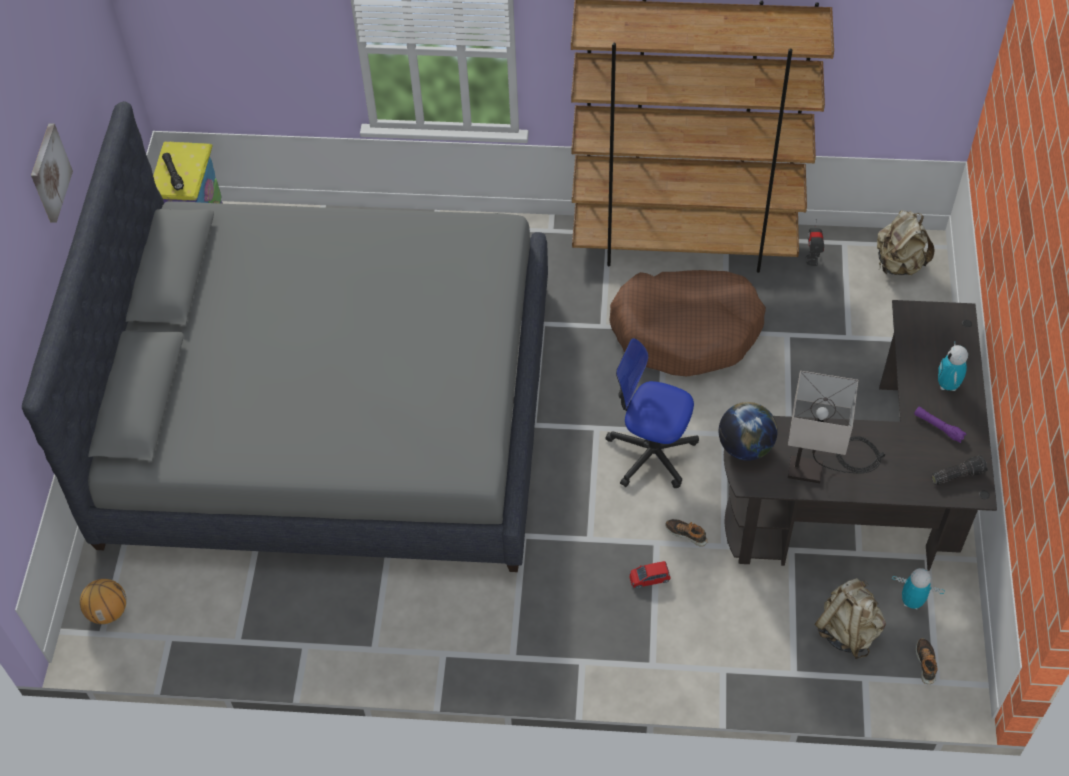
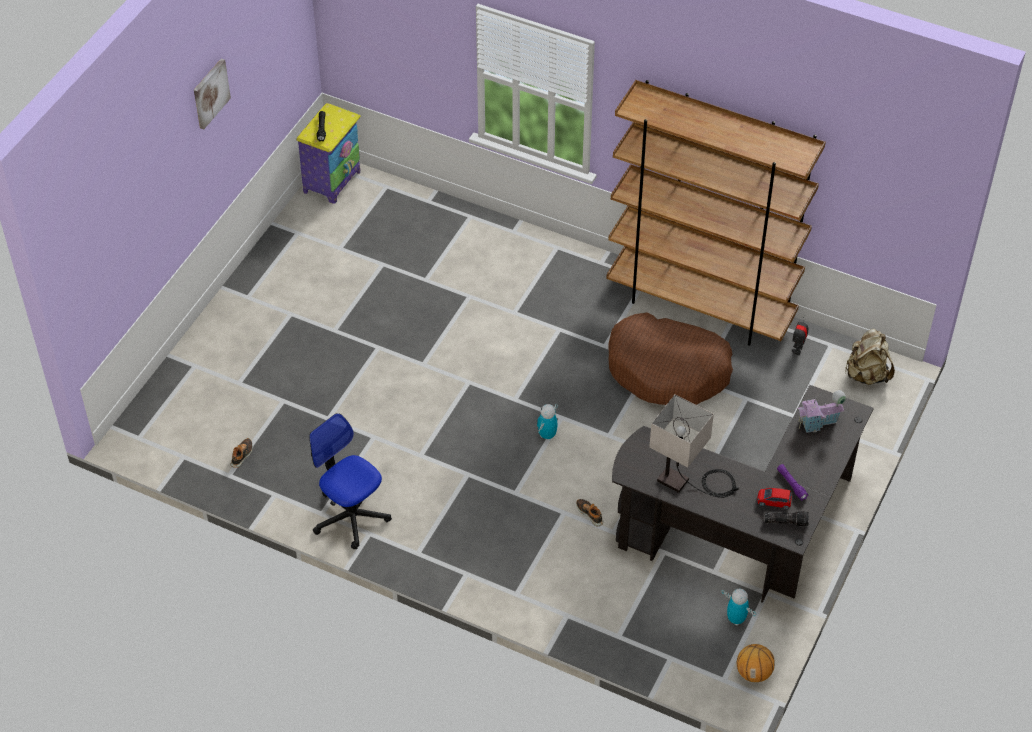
camera: 20 degrees right, 5 degrees down
(108, 611) = (150, 425): basketball -> basketball (753, 672)
(330, 410) = (369, 340): grey bed -> none
(649, 578) = (545, 535): red toy car -> red toy car (773, 501)
(651, 452) = (593, 448): office chair -> office chair (351, 516)
(745, 447) = (637, 450): globe -> none
(847, 630) = (675, 621): beige backpack -> none
(926, 663) = (723, 664): shoe -> shoe (242, 455)
(927, 342) = (818, 423): none -> toy house
(947, 385) = (816, 458): toy robot -> toy robot (547, 435)

